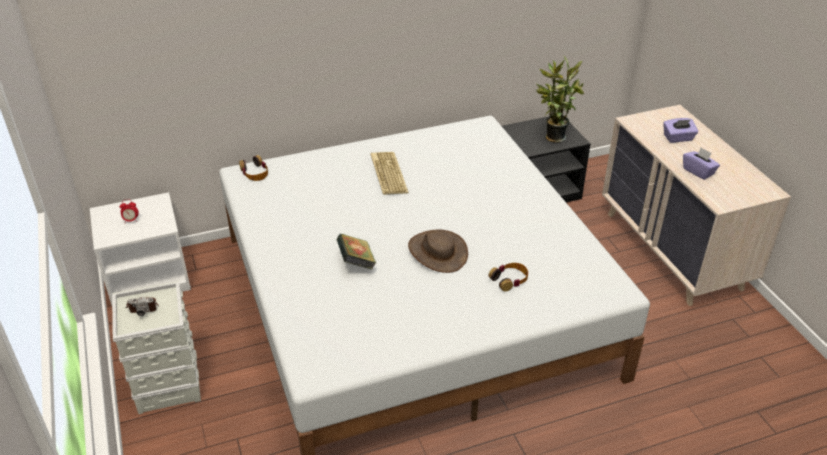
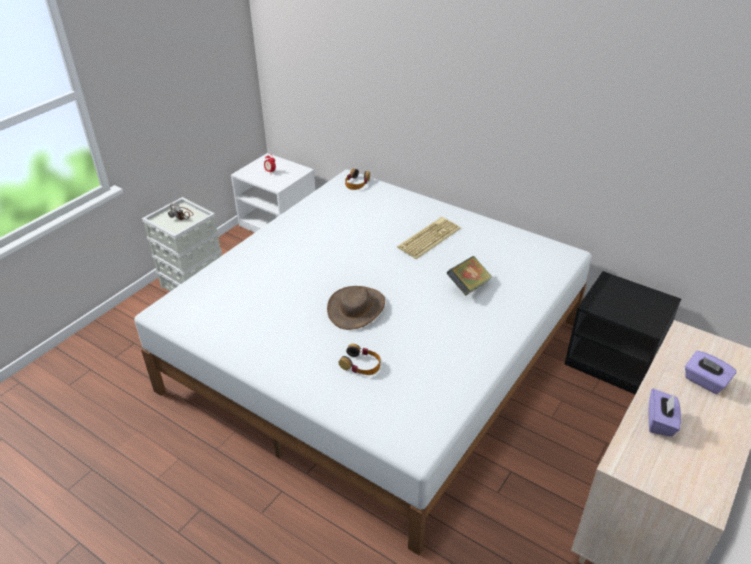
camera: 55 degrees right, 0 degrees up
(356, 262) = (302, 274): book -> book (468, 286)
(552, 137) = (632, 310): potted plant -> none

